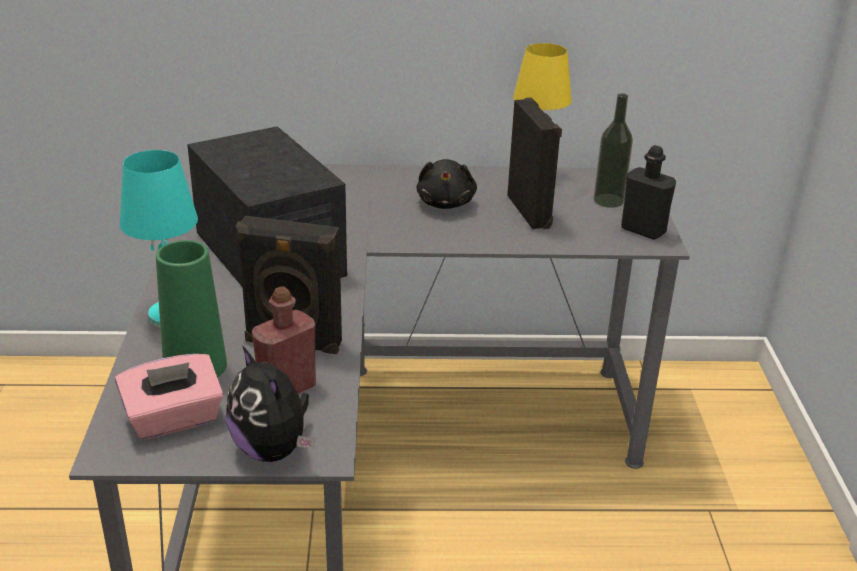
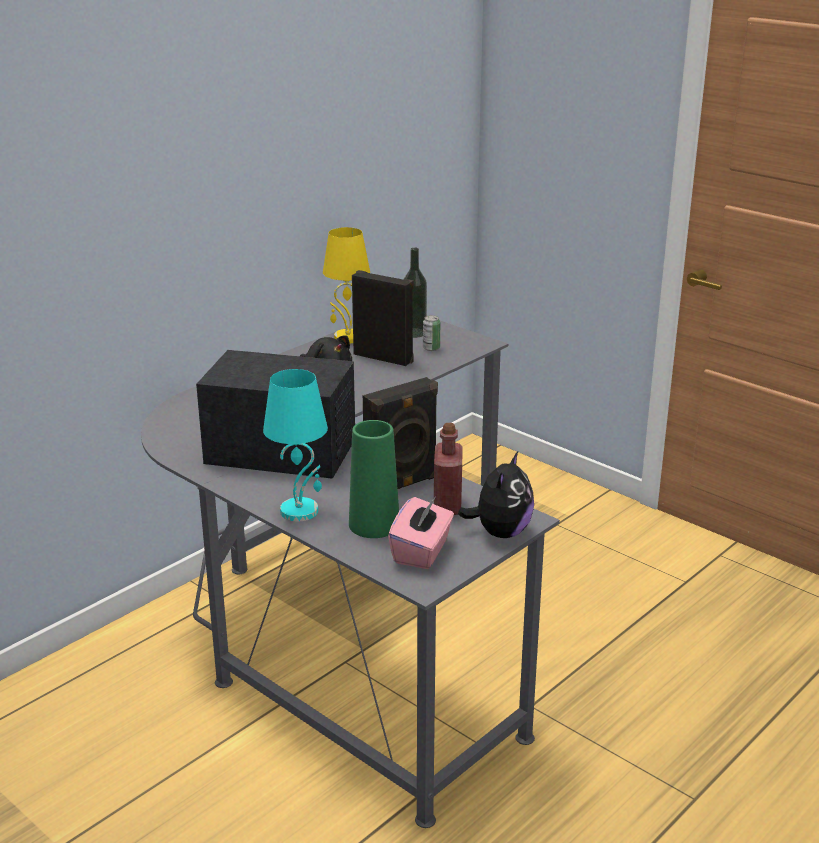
camera: 45 degrees left, 5 degrees down
(273, 449) = (500, 532): plush toy -> plush toy turned 75 degrees counterclockwise
(594, 223) = (431, 348): none -> can
(643, 230) = (462, 340): black bottle -> none

